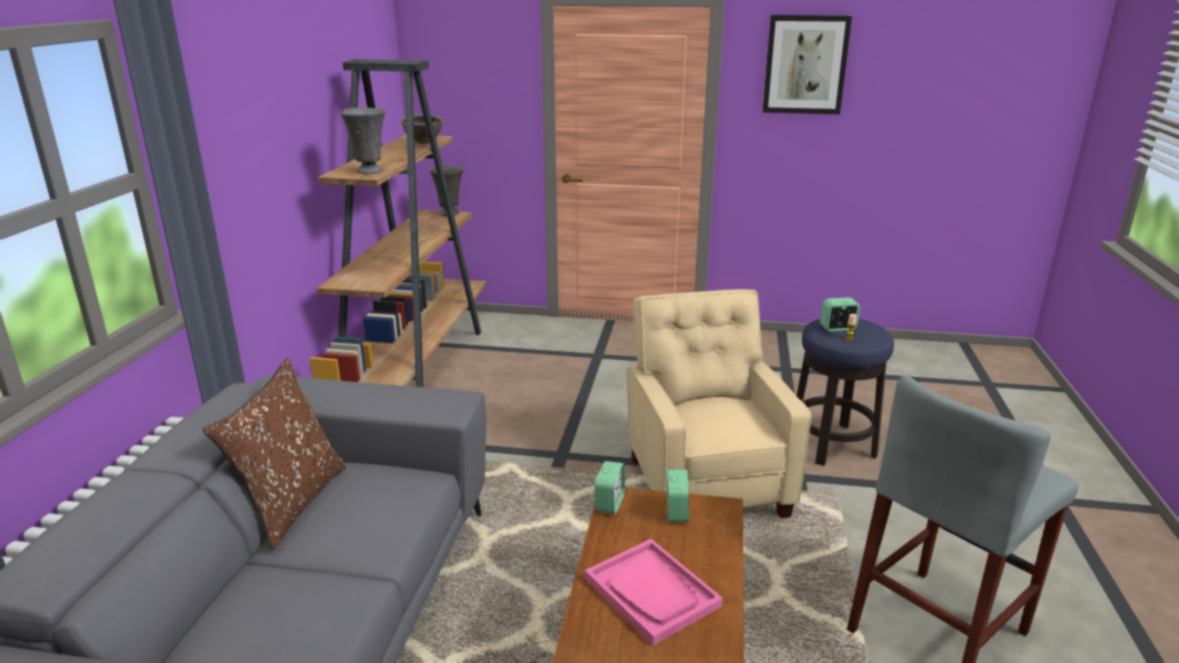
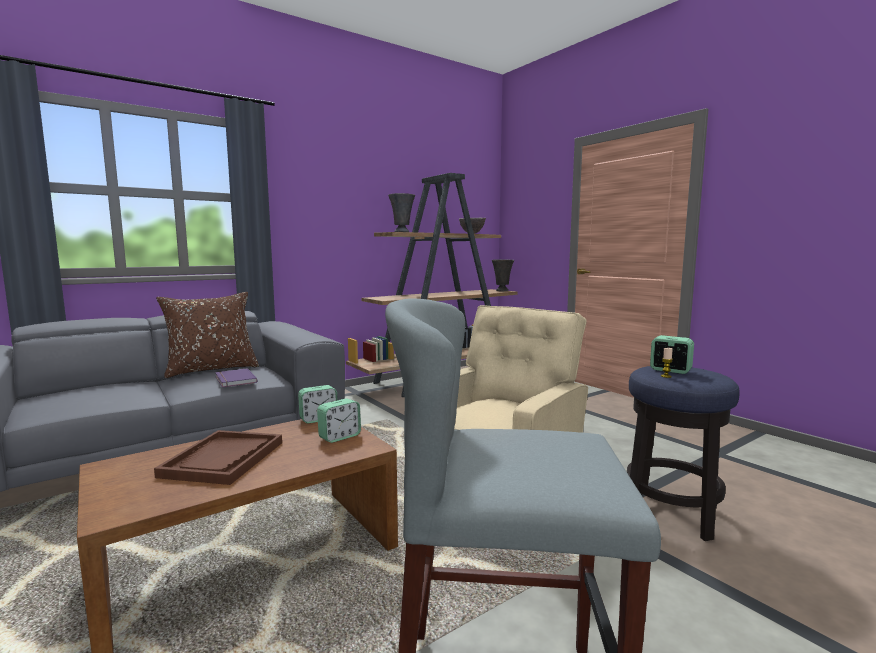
camera: 45 degrees right, 15 degrees down
(392, 503) = (234, 380): none -> purple book
(652, 592) = (223, 459): pink tray -> brown tray
(805, 65) = (786, 158): picture -> none

